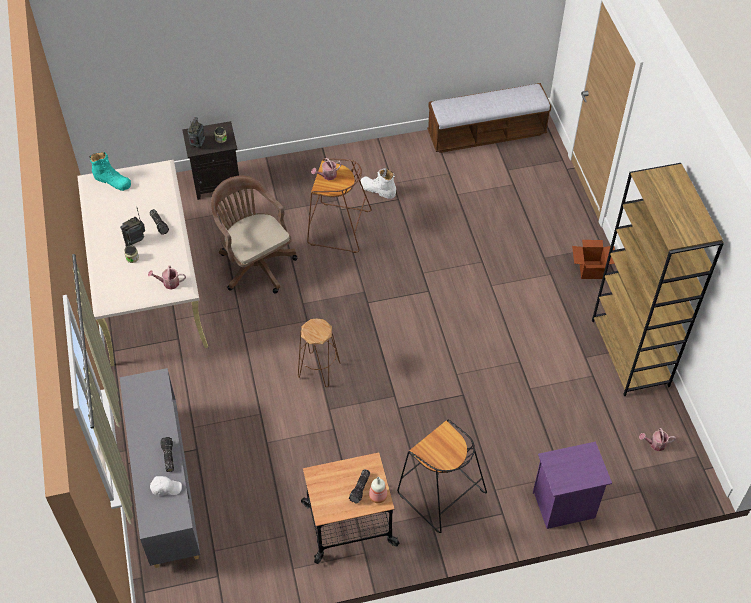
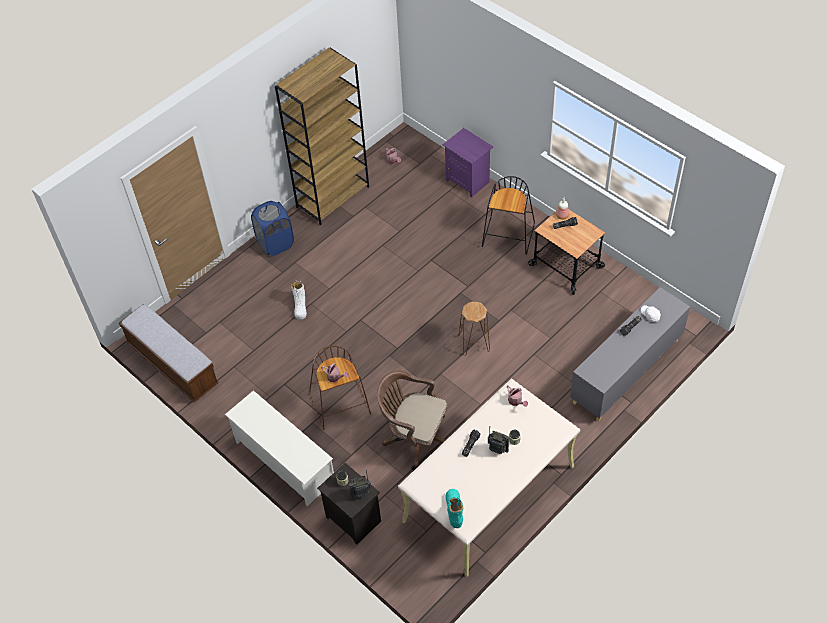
camera: 120 degrees left, 0 degrees up
(255, 263) = (414, 437): brown office chair -> brown office chair turned 90 degrees clockwise
(314, 164) = (284, 461): none -> white shoe rack
(377, 190) = (283, 402): white boot -> white boot (300, 306)
(590, 270) = (275, 243): cardboard box -> blue laundry basket

